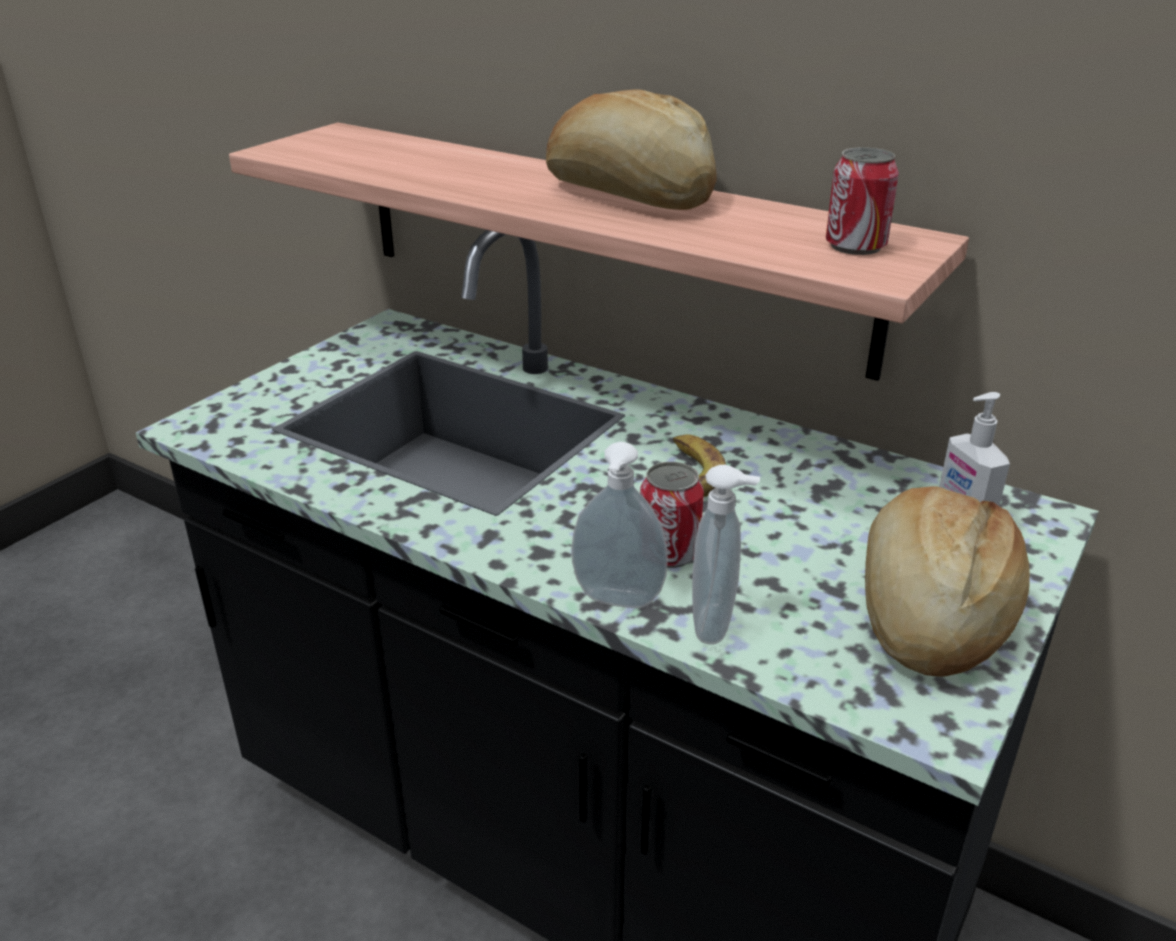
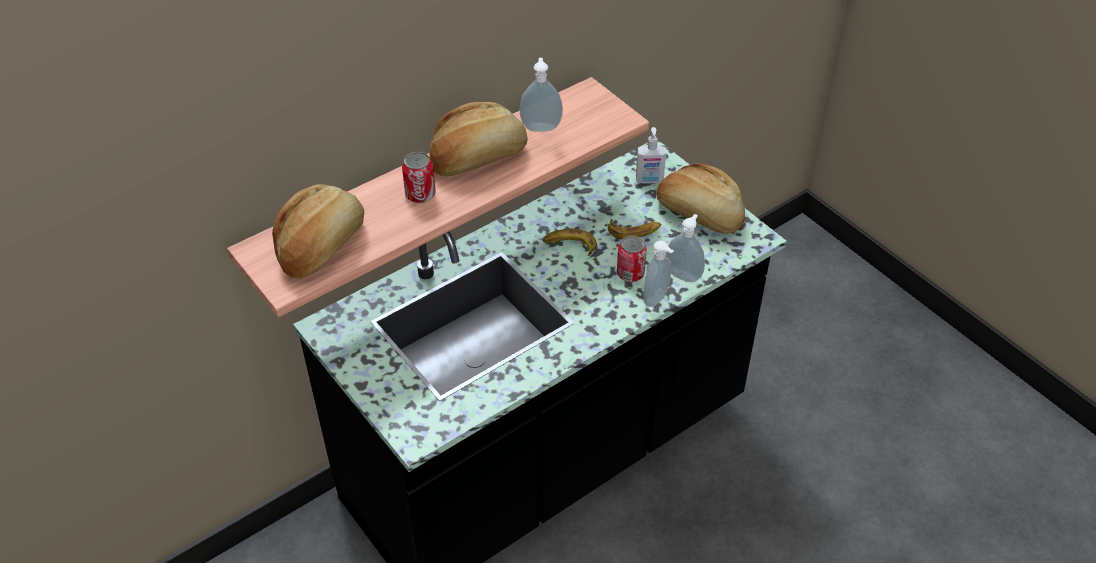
camera: 70 degrees left, 15 degrees up
(359, 153) = (321, 246): none -> bread
(764, 221) = (541, 126): none -> soap dispenser
(793, 535) = (634, 231): none -> banana
(855, 246) = (588, 112): can -> can (420, 194)

